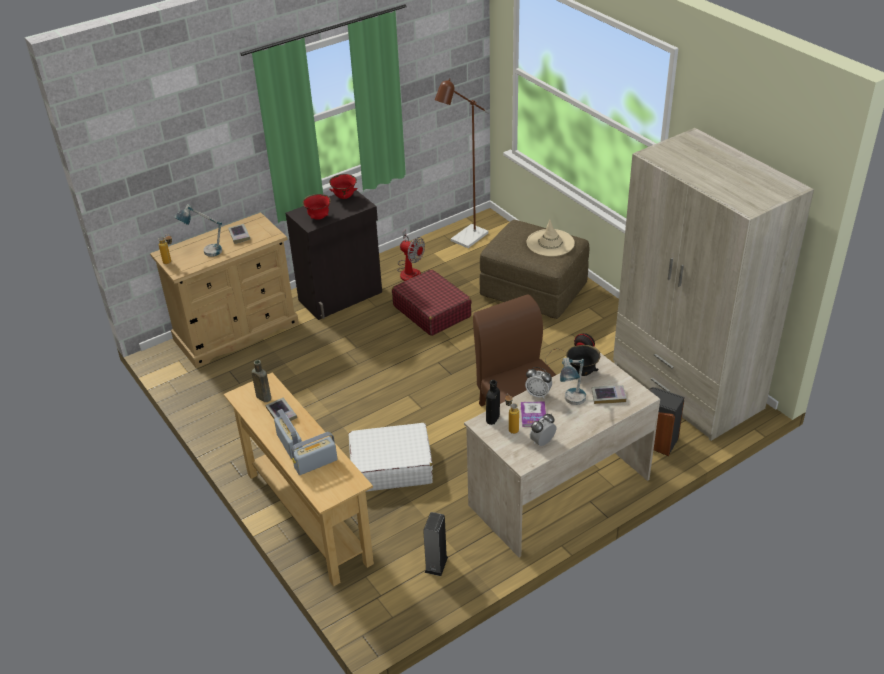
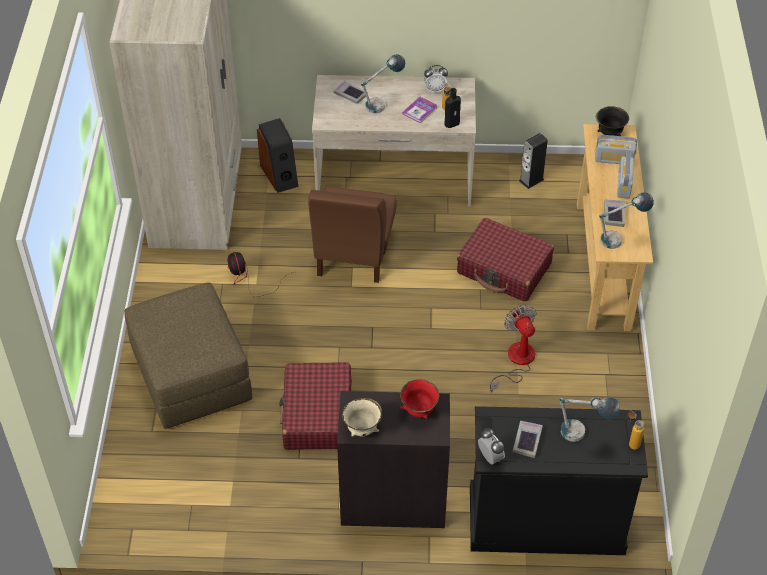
camera: 145 degrees left, 10 degrees up
(236, 332) = (545, 520): beige dresser -> black dresser
(263, 397) = (620, 239): brown bottle -> table lamp
(344, 197) = (362, 429): red bowl -> beige bowl
(390, 467) = (504, 269): white suitcase -> red suitcase
(410, 271) = (283, 493): fan -> fan (516, 361)
(465, 240) = (174, 503): brown floor lamp -> none
(538, 394) = (398, 123): alarm clock -> alarm clock (490, 457)
(550, 243) = (170, 318): beige hat -> none
(582, 373) = (346, 121): black bowl -> black bowl (609, 133)

